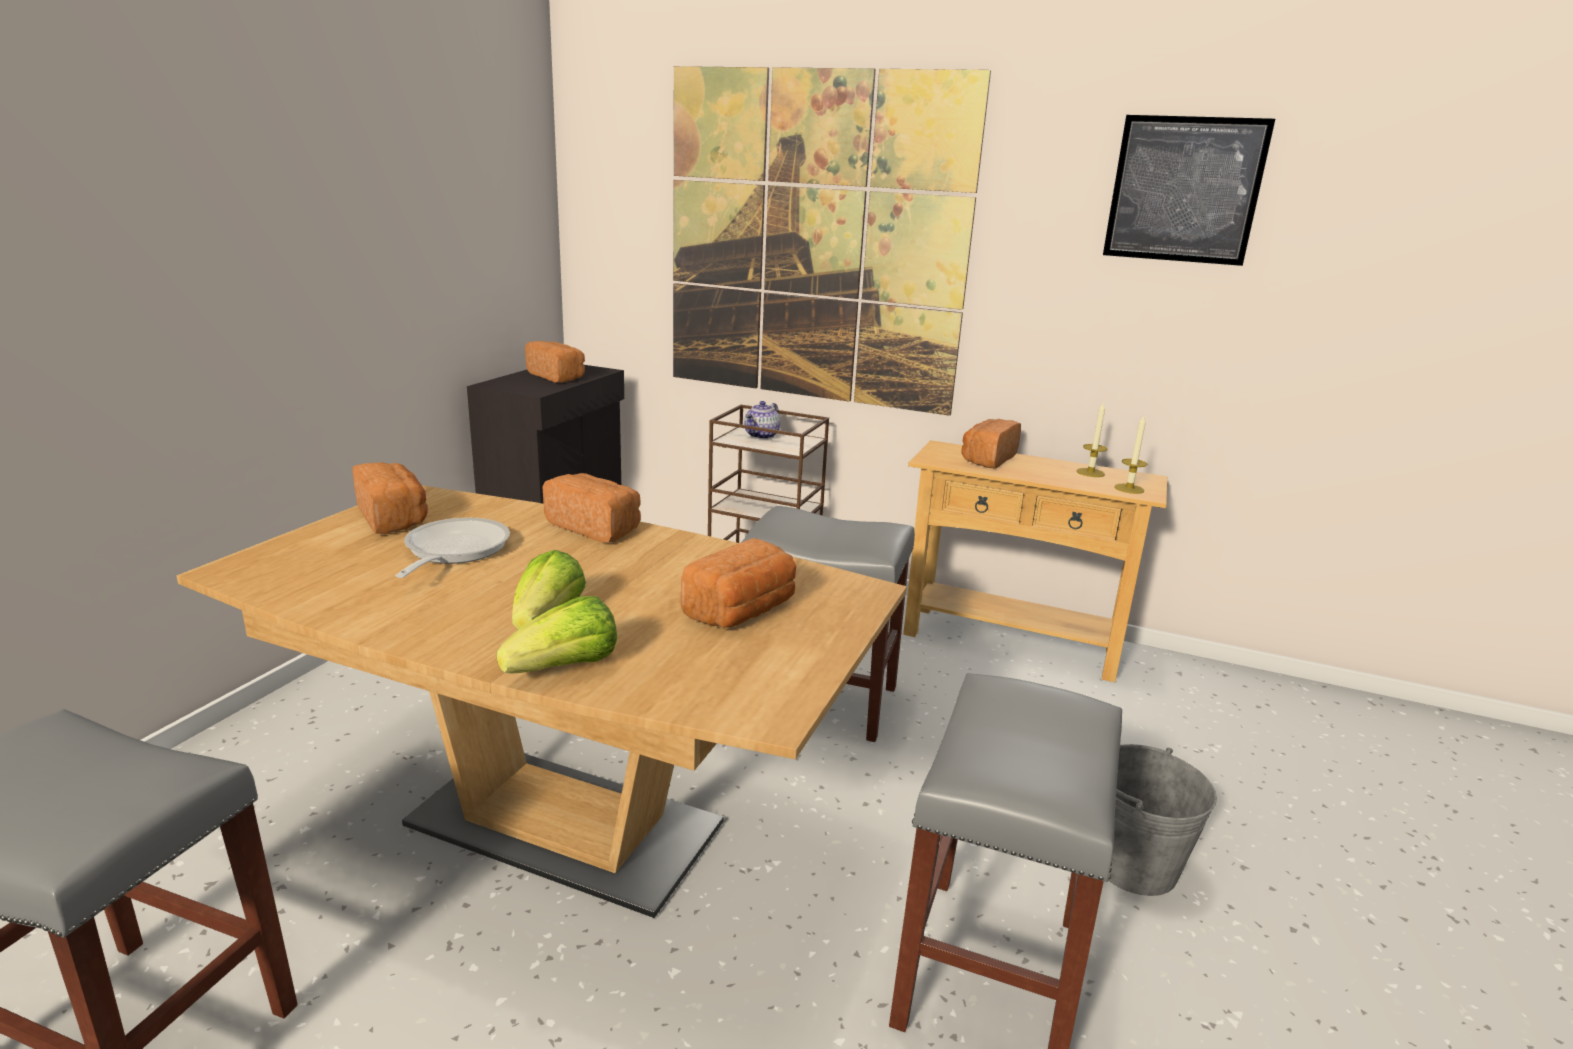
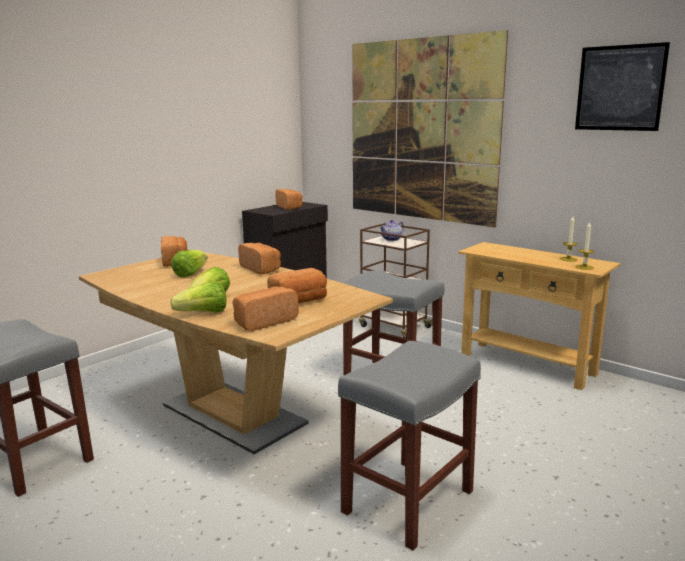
camera: 20 degrees right, 5 degrees down
(453, 551) = (190, 274): frying pan -> lettuce
(987, 459) = (508, 251): bread -> bread (264, 321)
(1134, 865) = (525, 473): grey bucket -> none

